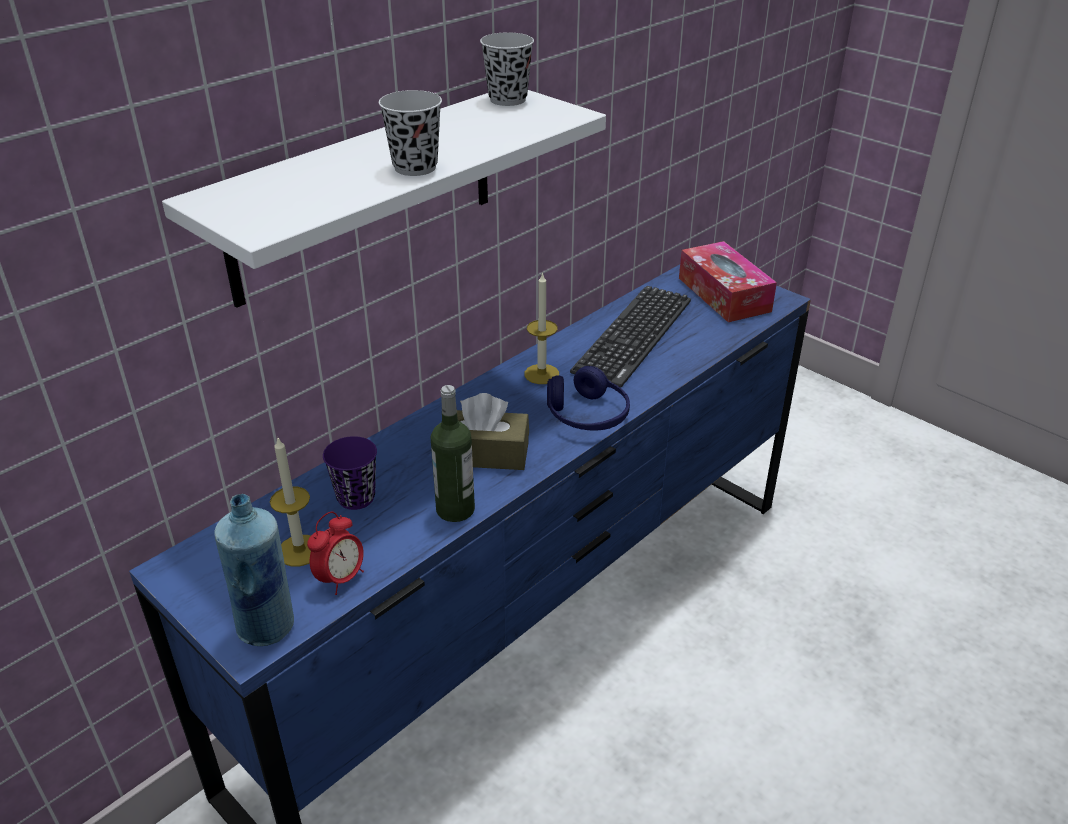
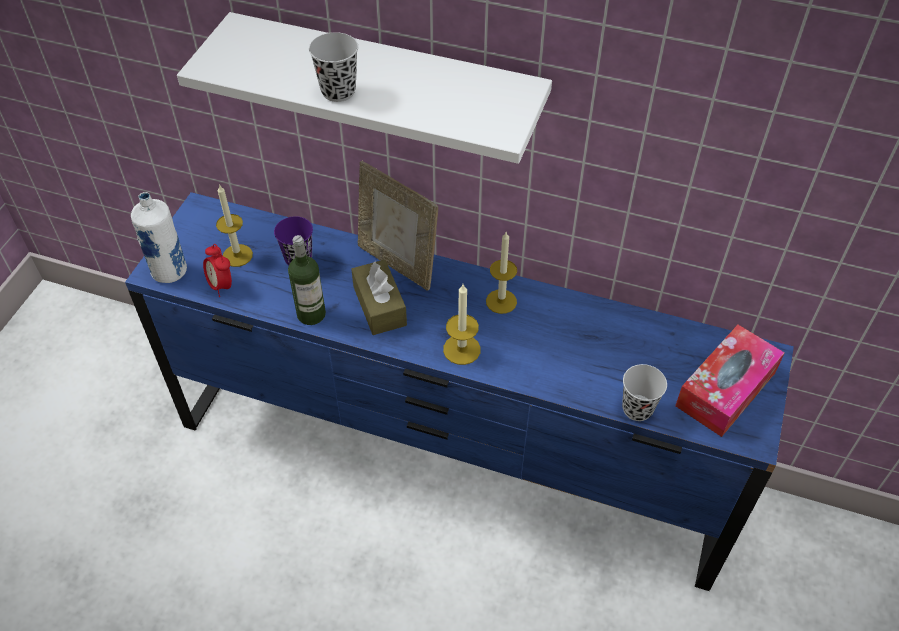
camera: 65 degrees right, 15 degrees up
(267, 627) = (170, 272): blue bottle -> white bottle
(340, 578) = (221, 286): alarm clock -> alarm clock turned 45 degrees clockwise
(432, 424) = (398, 263): none -> picture frame
(508, 99) = (510, 89): black cup -> black cup (637, 409)
(587, 415) = (461, 349): blue headphones -> candle
(633, 336) = (600, 342): keyboard -> none

